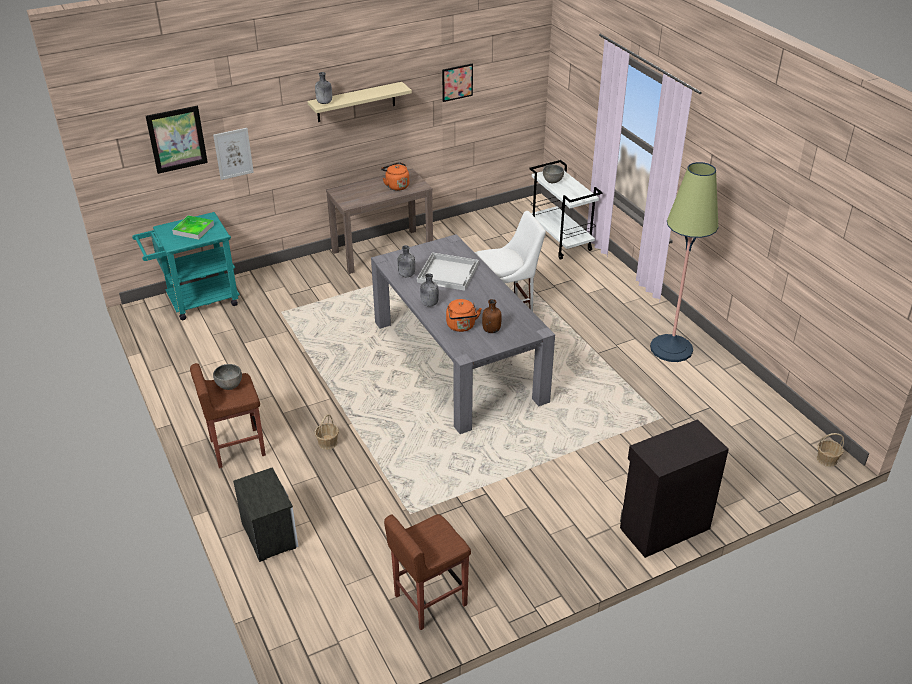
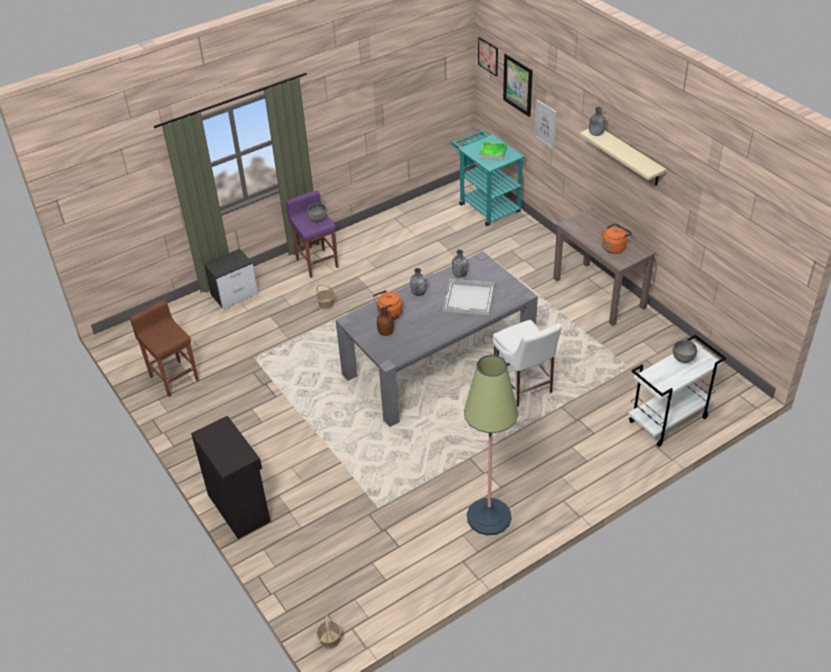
camera: 85 degrees right, 5 degrees up
(236, 448) = (317, 263): brown stool -> purple stool
(457, 82) = (712, 211): picture -> picture (488, 56)

